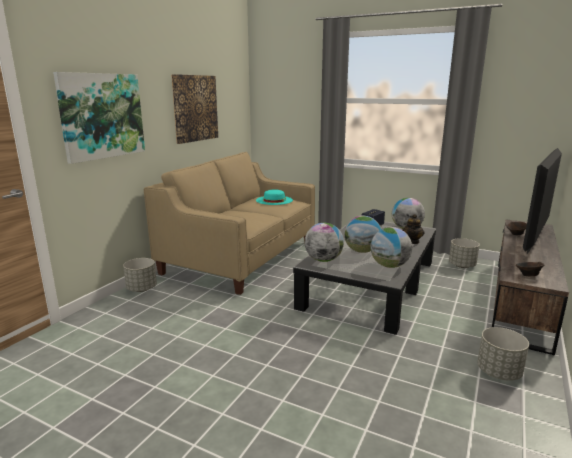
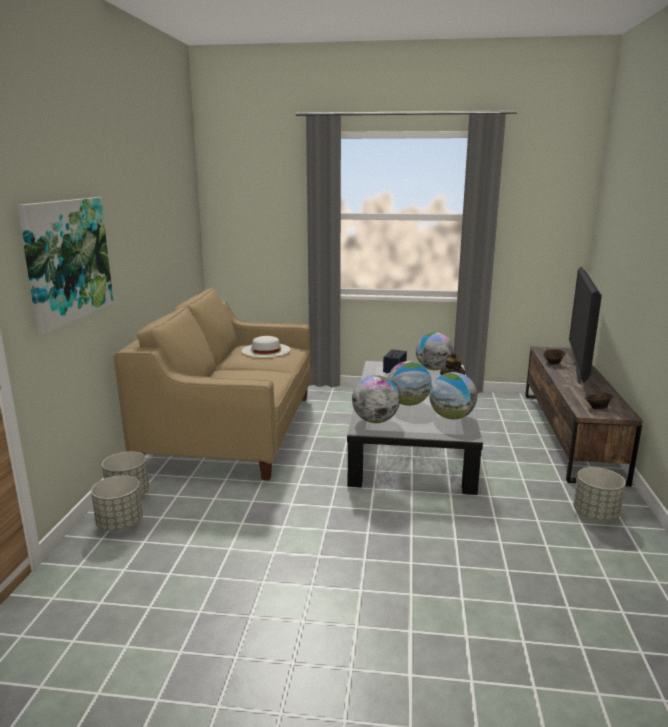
camera: 20 degrees left, 0 degrees up
(195, 108) = (153, 235): picture -> none
(274, 200) = (266, 350): turquoise hat -> white hat
(462, 266) = (492, 404): grey planter -> grey planter (120, 524)

